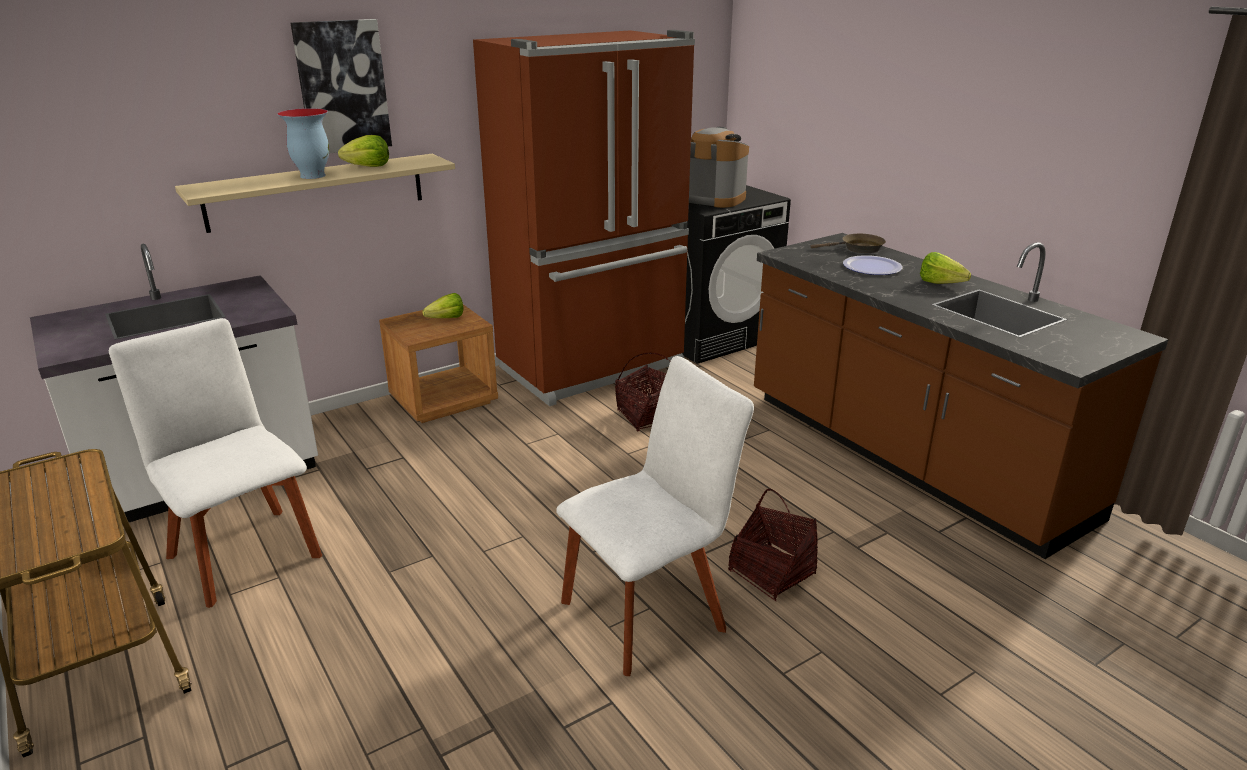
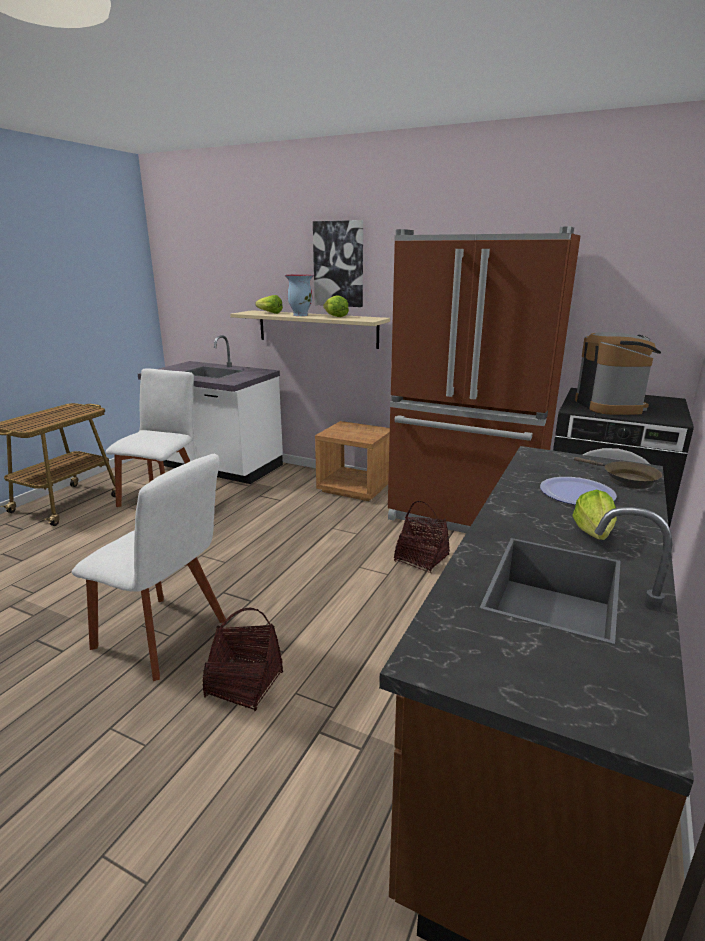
camera: 60 degrees right, 5 degrees down
(443, 320) = (360, 432): lettuce -> lettuce (268, 313)

